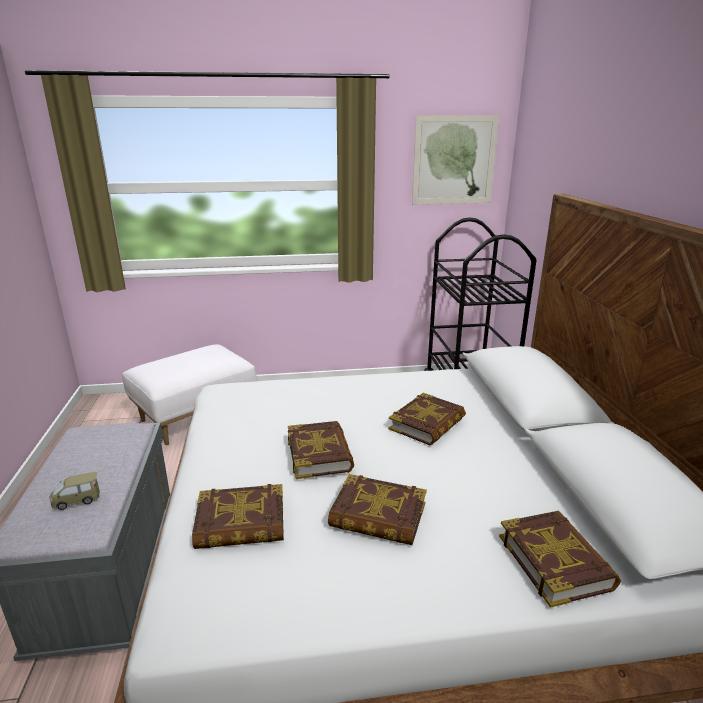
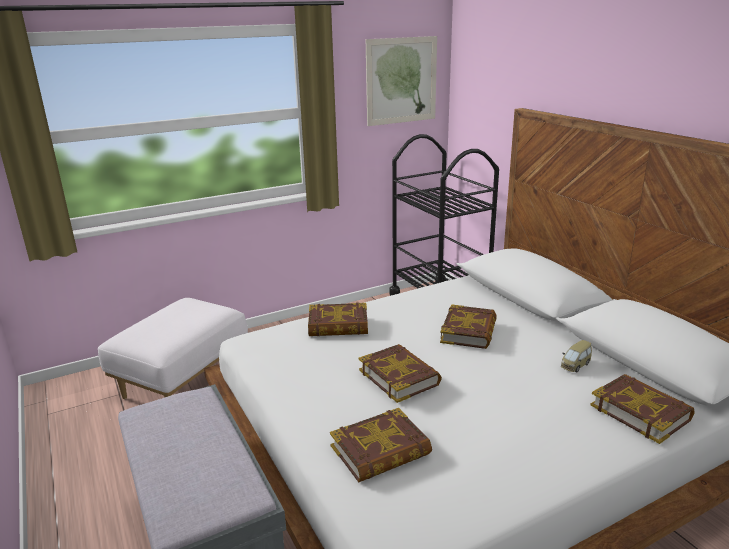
camera: 20 degrees left, 0 degrees up
(77, 500) = (207, 473): toy car -> toy car (575, 365)
(378, 516) = (490, 414): book -> book (338, 325)

